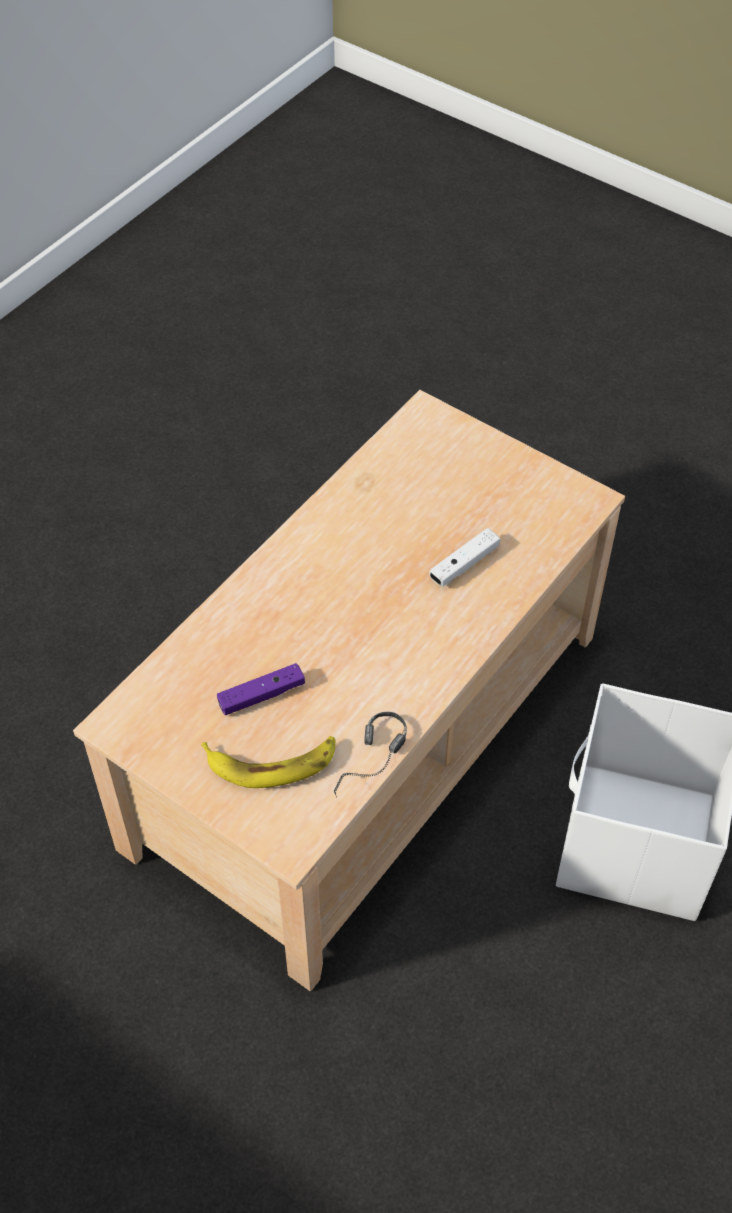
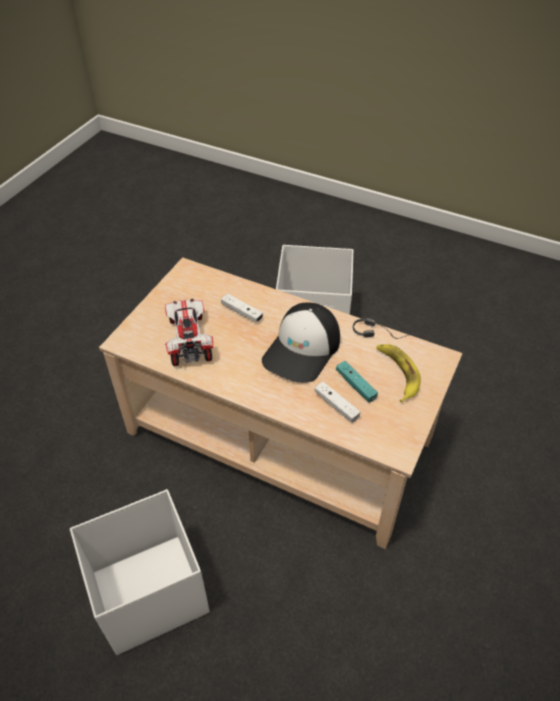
camera: 100 degrees left, 5 degrees down
(145, 553) = (148, 592): none -> white storage box
(227, 660) = (336, 406): none -> white game controller
(261, 695) = (355, 385): purple game controller -> turquoise game controller
(357, 636) = (302, 350): none -> cap
(412, 490) = (188, 340): none -> toy car

